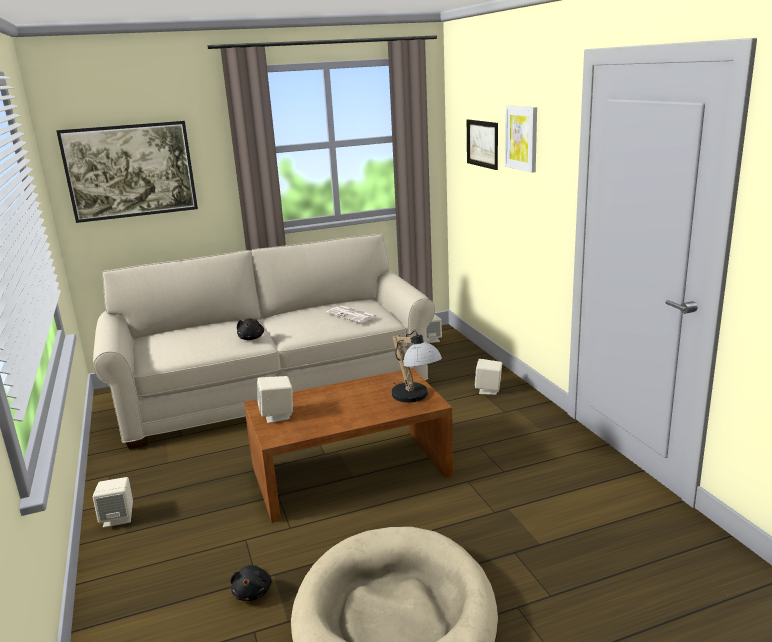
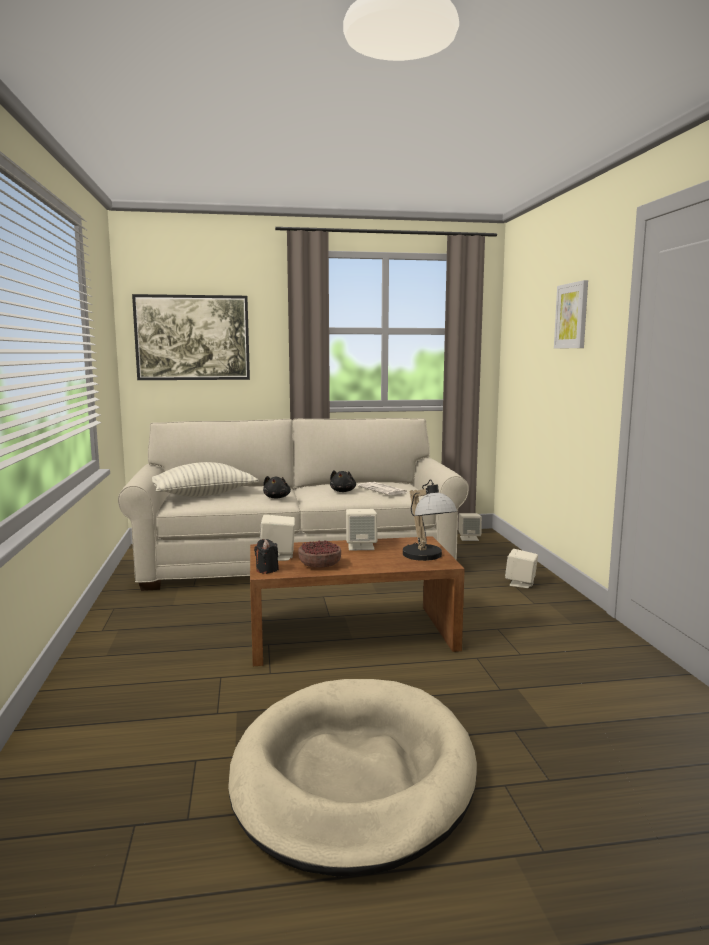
camera: 10 degrees right, 10 degrees down
(118, 518) = (105, 642): beige speaker -> beige speaker (361, 546)
(174, 344) = (203, 495): none -> pillow
(253, 592) = (209, 724): black plush toy -> black plush toy (343, 491)
(273, 435) = (267, 570): none -> black candle
(320, 421) = (320, 565): none -> bowl
(482, 143) = (534, 332): picture -> none

